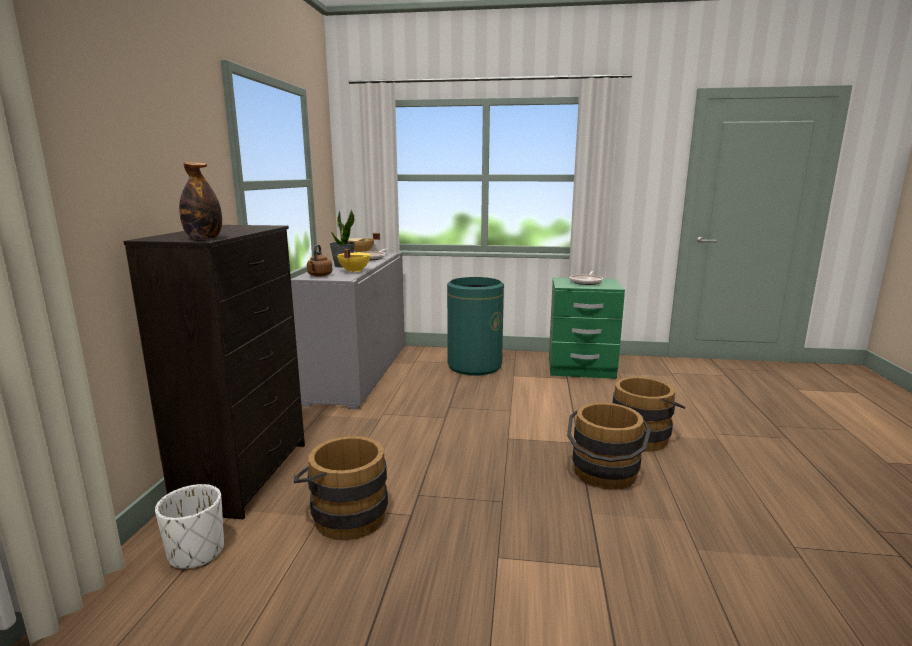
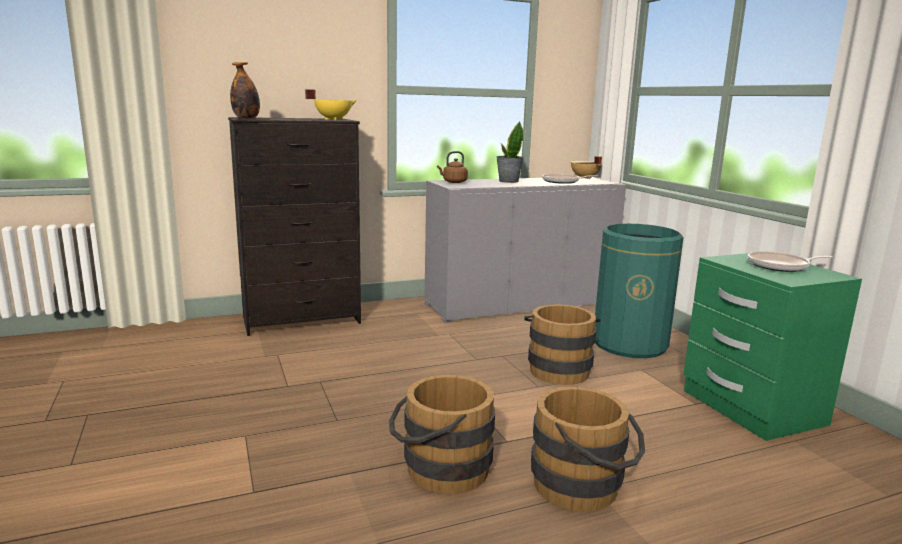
camera: 60 degrees right, 0 degrees up
(196, 553) = (204, 336): white planter -> none
(344, 515) = (271, 363): brown bucket -> brown bucket (558, 369)
(353, 271) = (490, 185): yellow cooking pot -> yellow cooking pot (333, 119)

